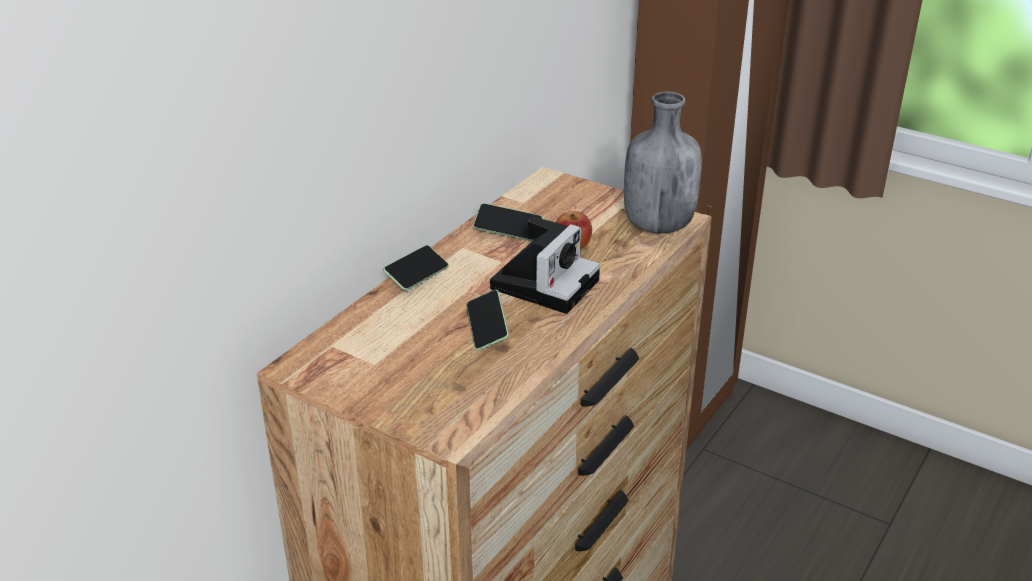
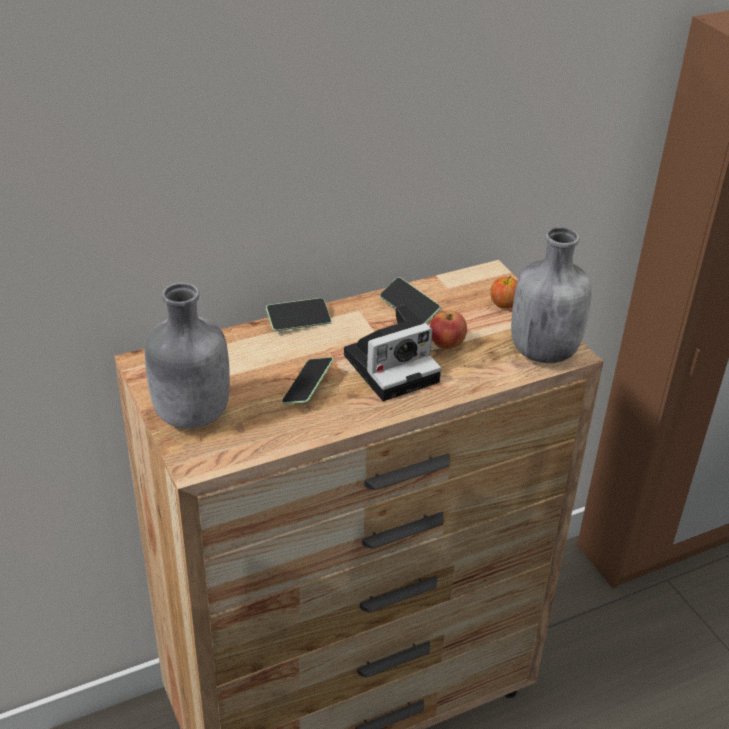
camera: 30 degrees right, 5 degrees up
(398, 395) = (190, 415): none -> grey bottle
(586, 200) = (504, 304): none -> apple

